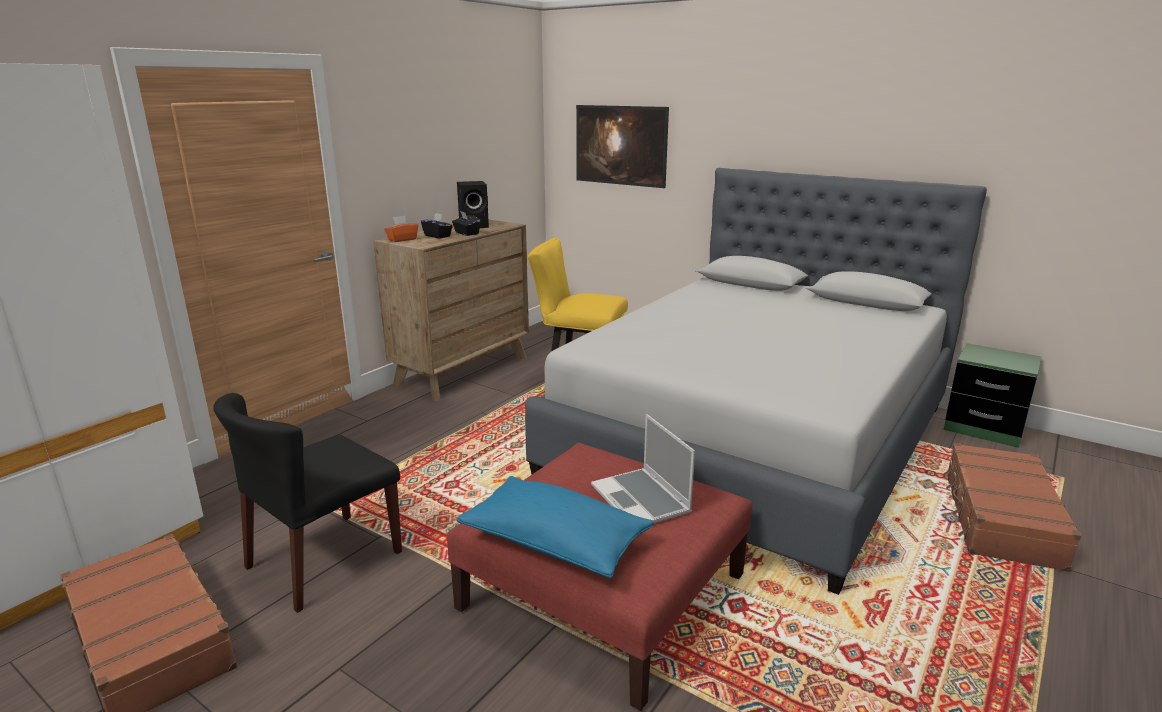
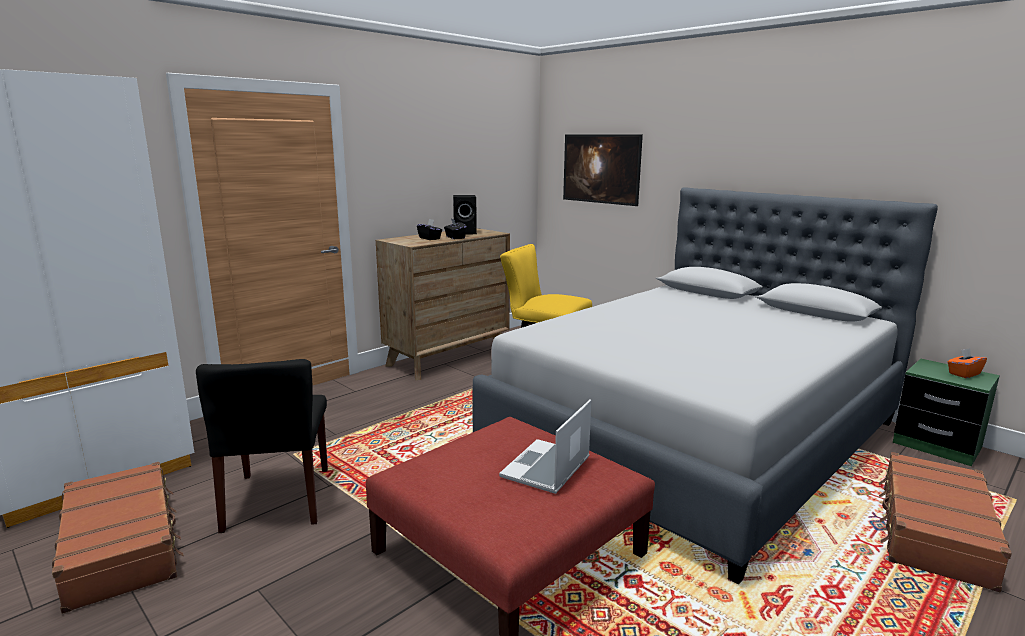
camera: 10 degrees right, 5 degrees down
(324, 560) = (278, 499): black chair -> black chair turned 60 degrees counterclockwise
(402, 239) = (399, 240): orange tissue box -> orange tissue box (963, 373)
(555, 543) = (452, 497): blue pillow -> none
(642, 500) = (546, 469): laptop -> laptop turned 45 degrees clockwise

